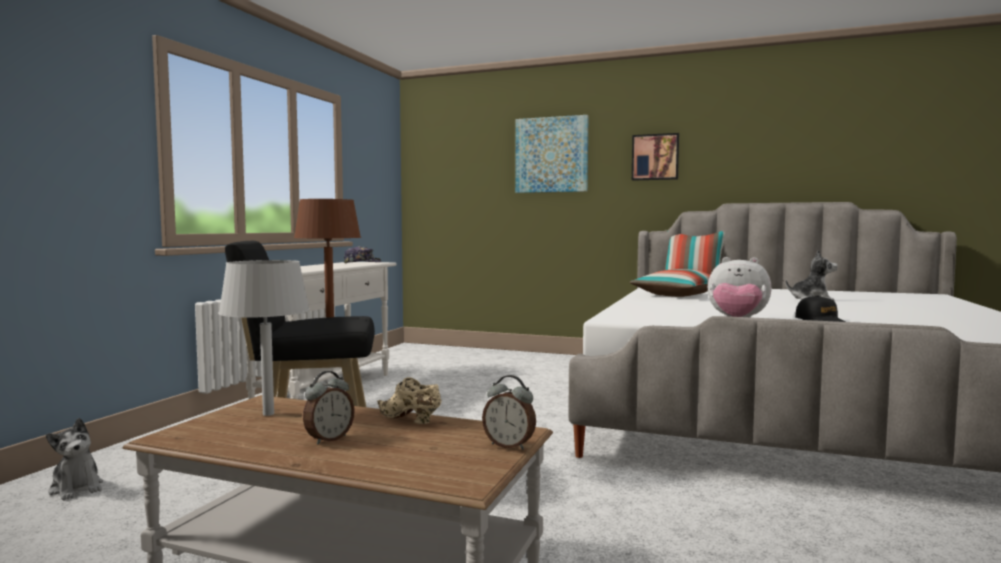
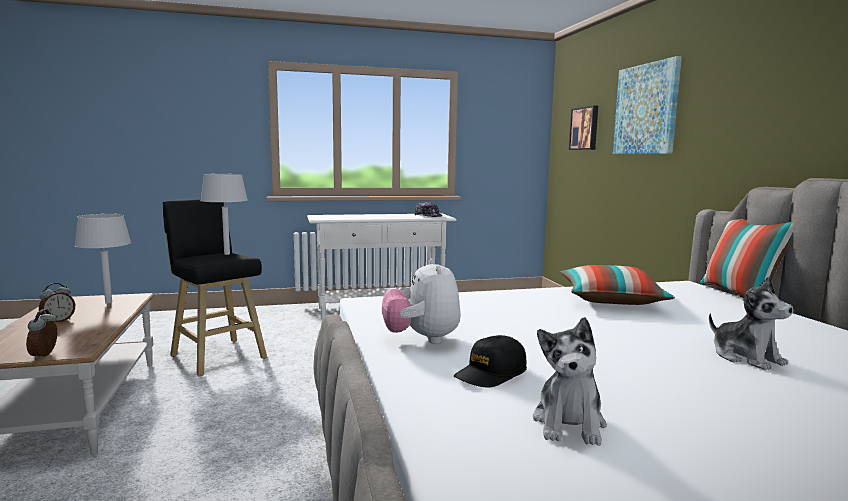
camera: 55 degrees right, 5 degrees up
(77, 488) = (173, 321): plush toy -> plush toy (569, 423)
(328, 439) = (58, 321): alarm clock -> alarm clock turned 60 degrees counterclockwise
(329, 317) = (227, 254): brown table lamp -> grey table lamp
(409, 419) = (104, 326): beige shoe -> none
(655, 157) = (744, 106): picture -> picture (585, 128)

